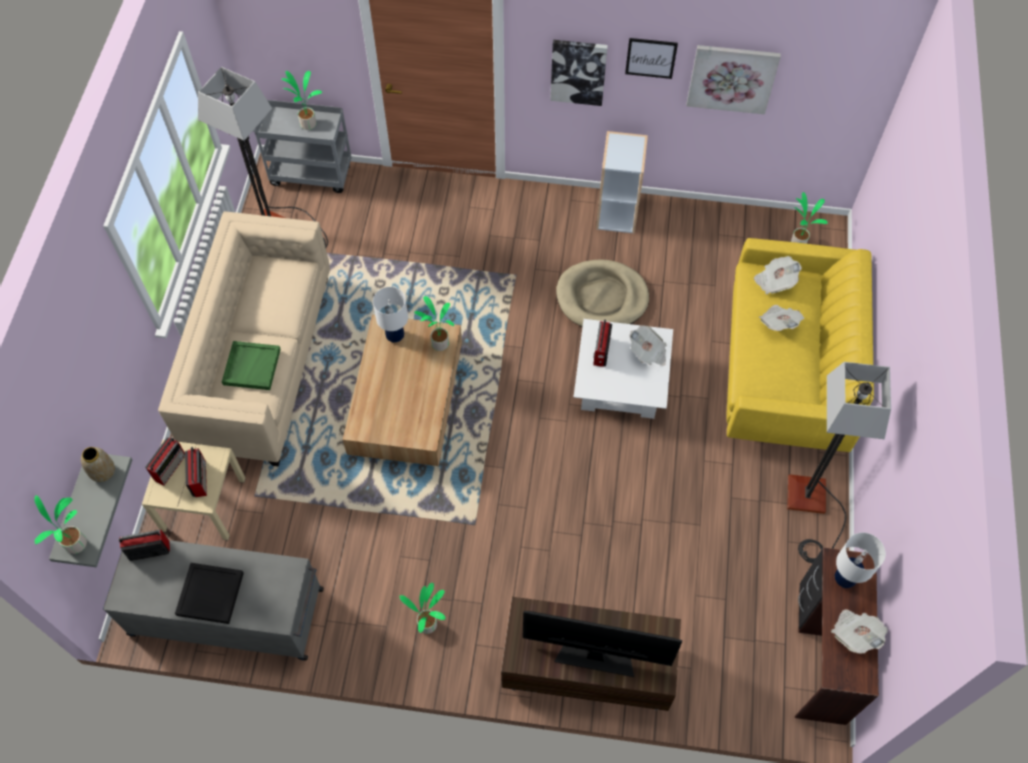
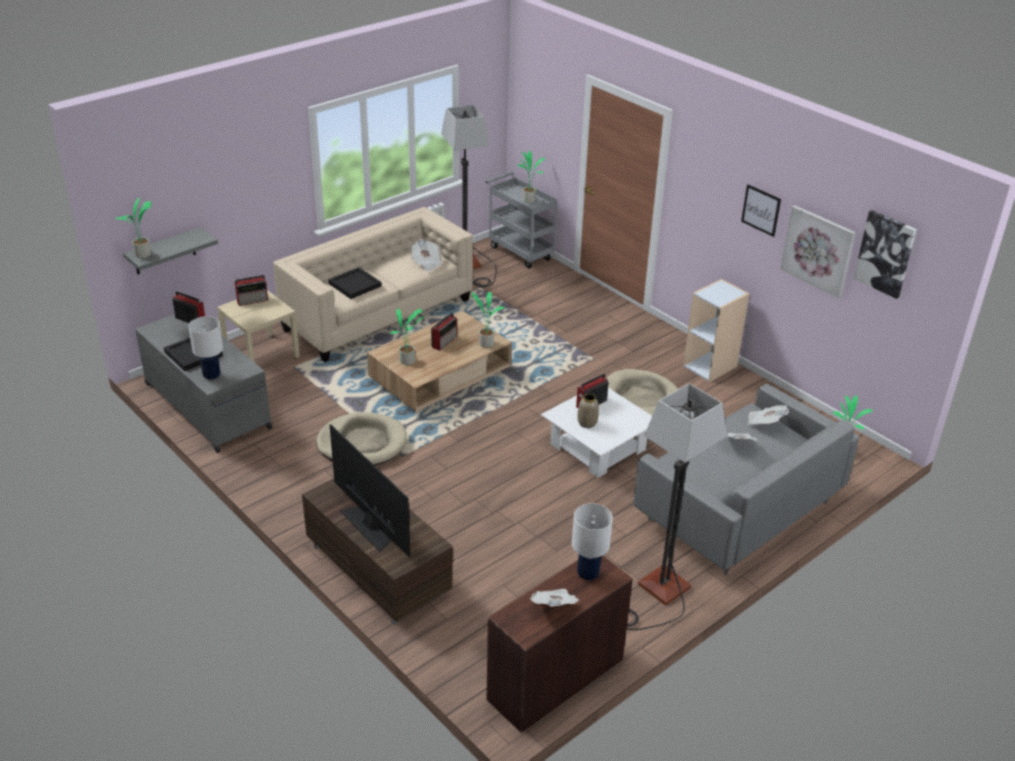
camera: 40 degrees right, 25 degrees down
(103, 472) = (196, 237): vase -> vase (587, 423)
(200, 478) = (261, 313): radio -> radio (444, 341)
(251, 366) = (355, 284): green tray -> black tray
(395, 336) = (463, 326): white table lamp -> white table lamp (212, 376)
(424, 538) = (362, 443): none -> beige dog bed
(429, 624) = (308, 483): potted plant -> potted plant (408, 361)
(578, 71) = (710, 210): picture -> picture (885, 253)
(648, 352) = (624, 422): newspaper -> newspaper (426, 263)
(784, 370) = (737, 510): yellow sofa -> grey sofa

